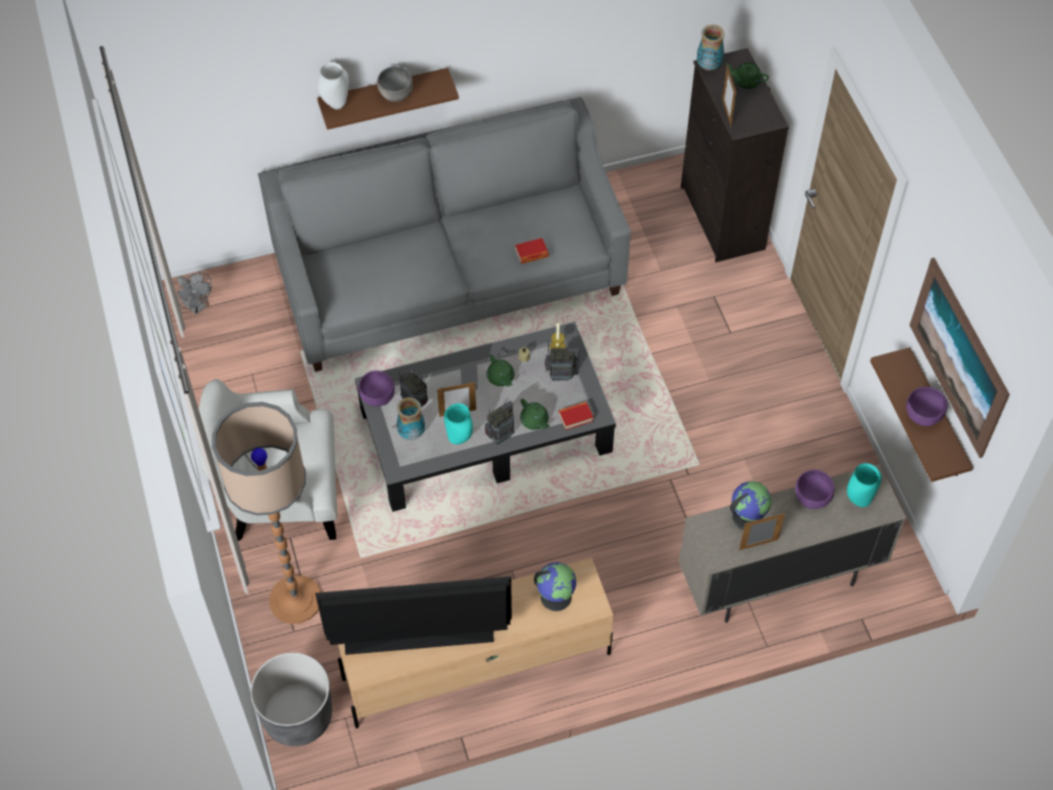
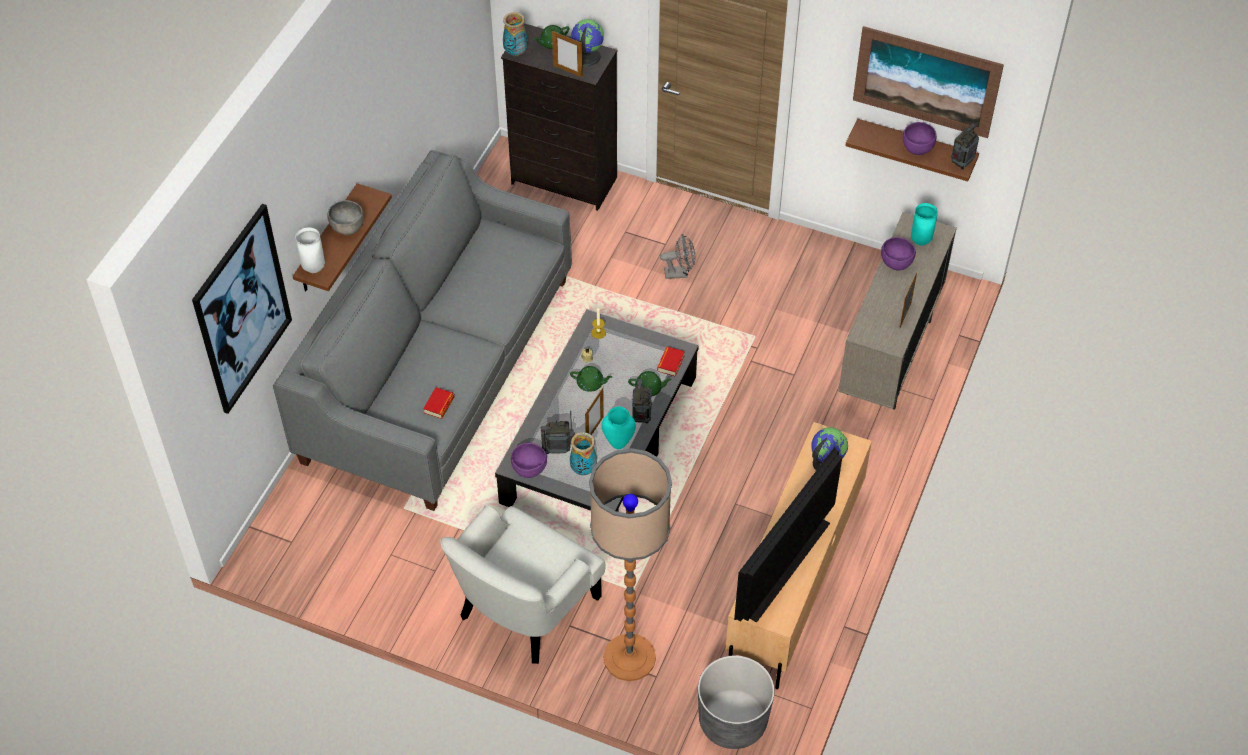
camera: 50 degrees left, 5 degrees down
(197, 306) = (283, 550): grey fan -> grey fan (680, 273)
(228, 87) = (242, 309): none -> picture
(531, 253) = (516, 283): book -> book (439, 405)
(561, 376) = (626, 348): radio -> radio (962, 163)
(747, 516) = (877, 306): globe -> globe (587, 56)

